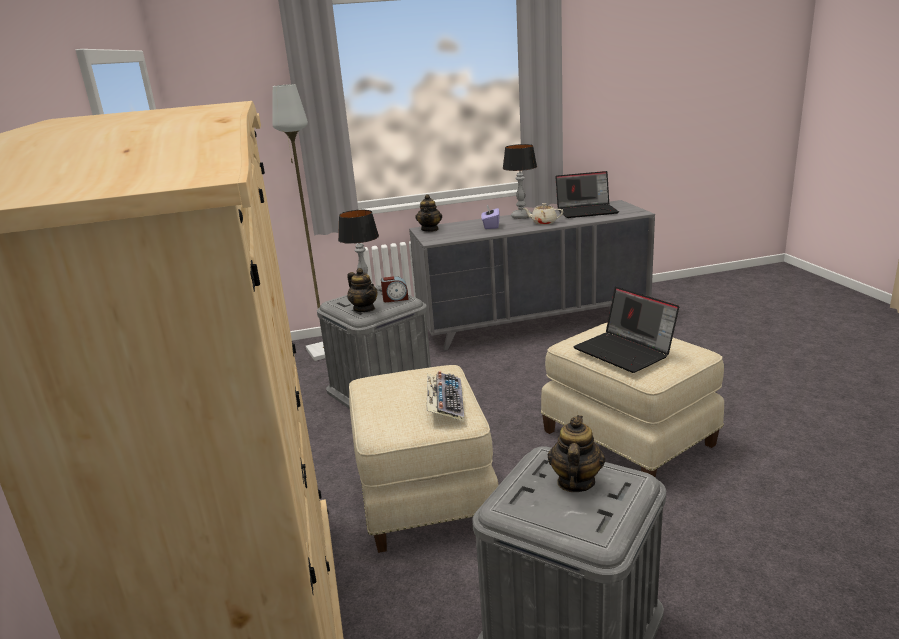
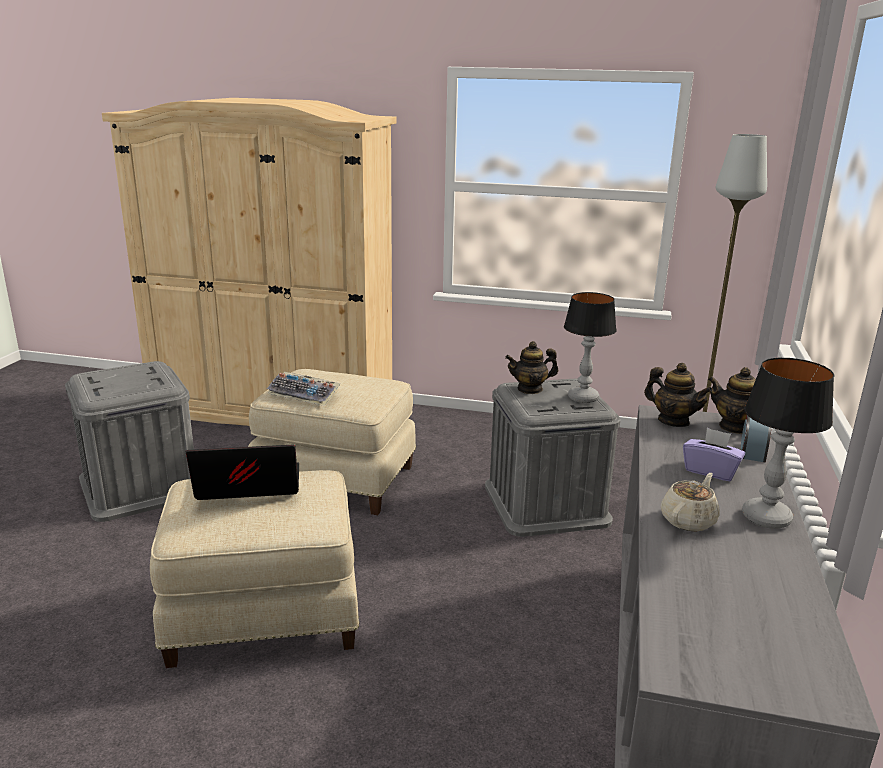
camera: 115 degrees right, 0 degrees up
(395, 299) = (543, 407): alarm clock -> alarm clock (752, 451)
(575, 482) = (128, 383): teapot -> teapot (673, 421)
(587, 211) = (756, 608): laptop -> none

